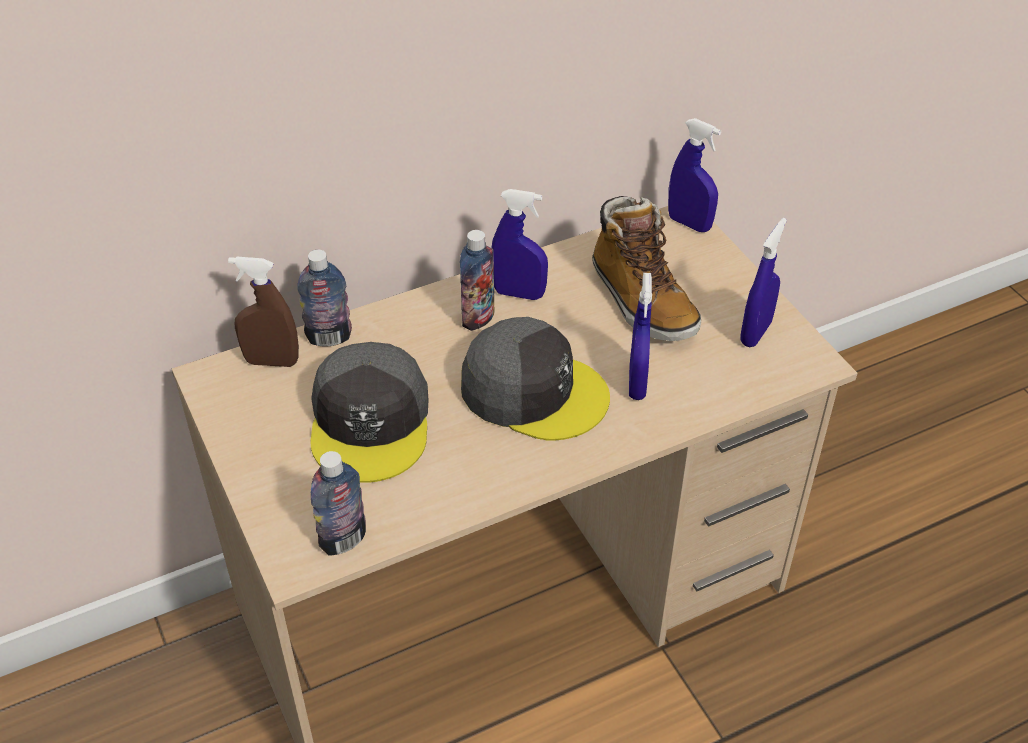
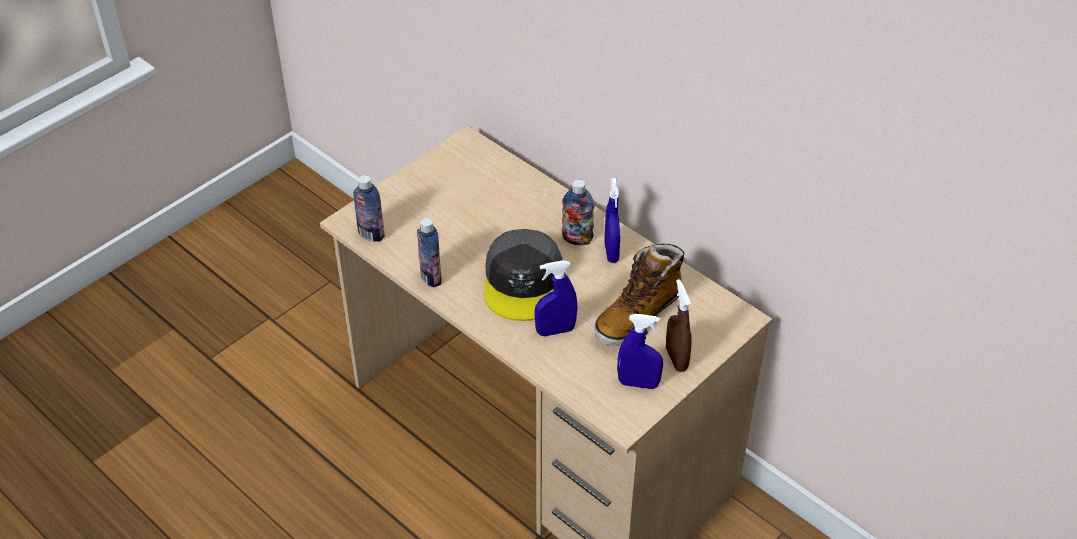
camera: 70 degrees right, 0 degrees up
(272, 361) = (492, 162): brown spray bottle -> brown spray bottle (676, 359)
(329, 337) = (524, 178): bottle -> bottle (431, 277)
(371, 422) = (463, 218): grey cap -> none
(689, 223) = (740, 323): blue spray bottle -> none

